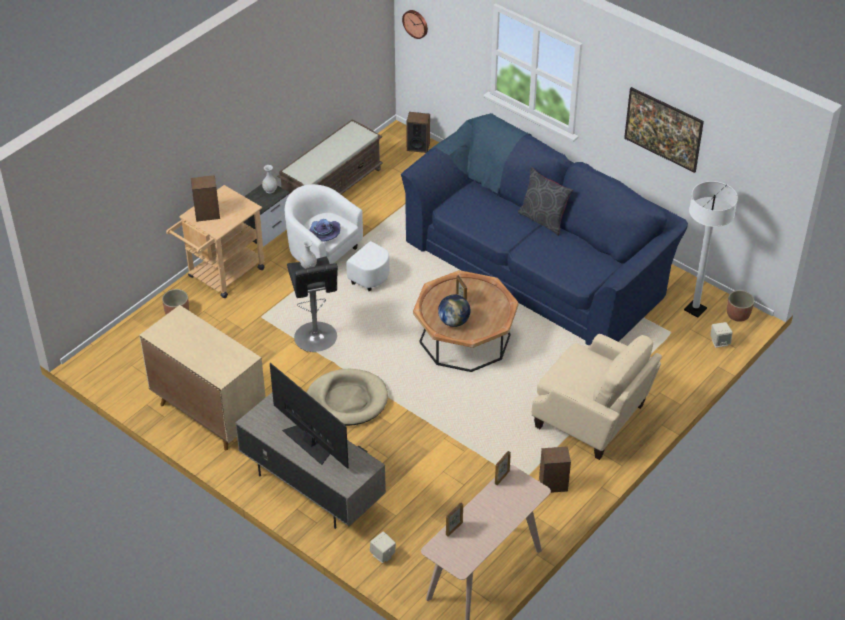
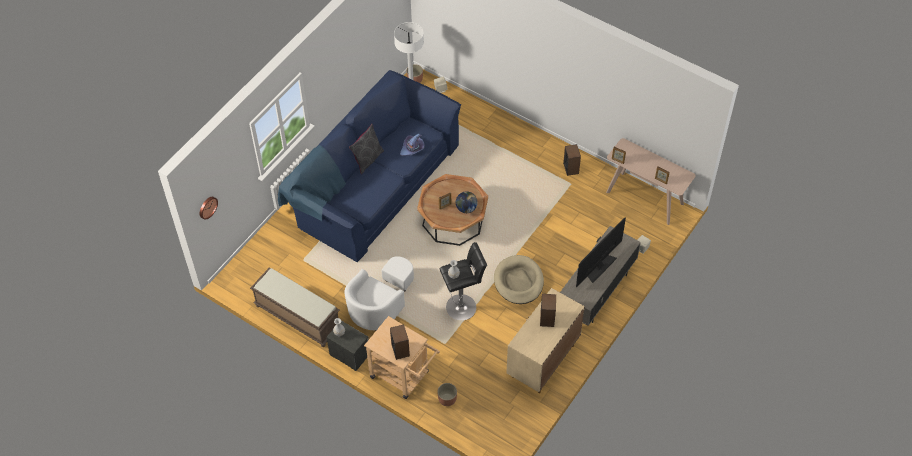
camera: 95 degrees left, 10 degrees up
(323, 234) = (382, 295): purple hat -> purple hat (412, 148)
(418, 146) = (244, 265): speaker -> speaker (547, 318)
(592, 418) = (514, 151): beige armchair -> none
(661, 142) = (350, 60): picture -> none

